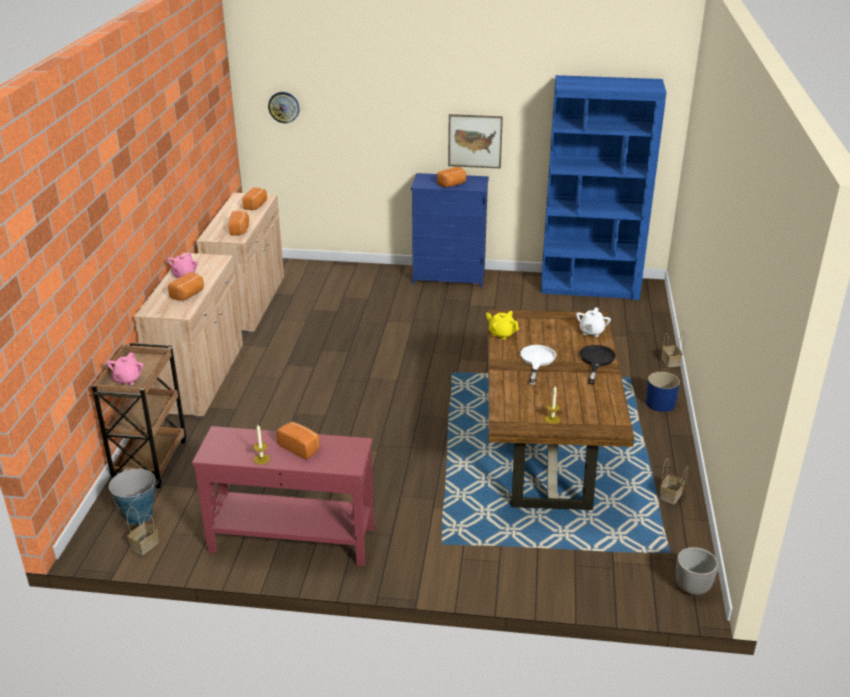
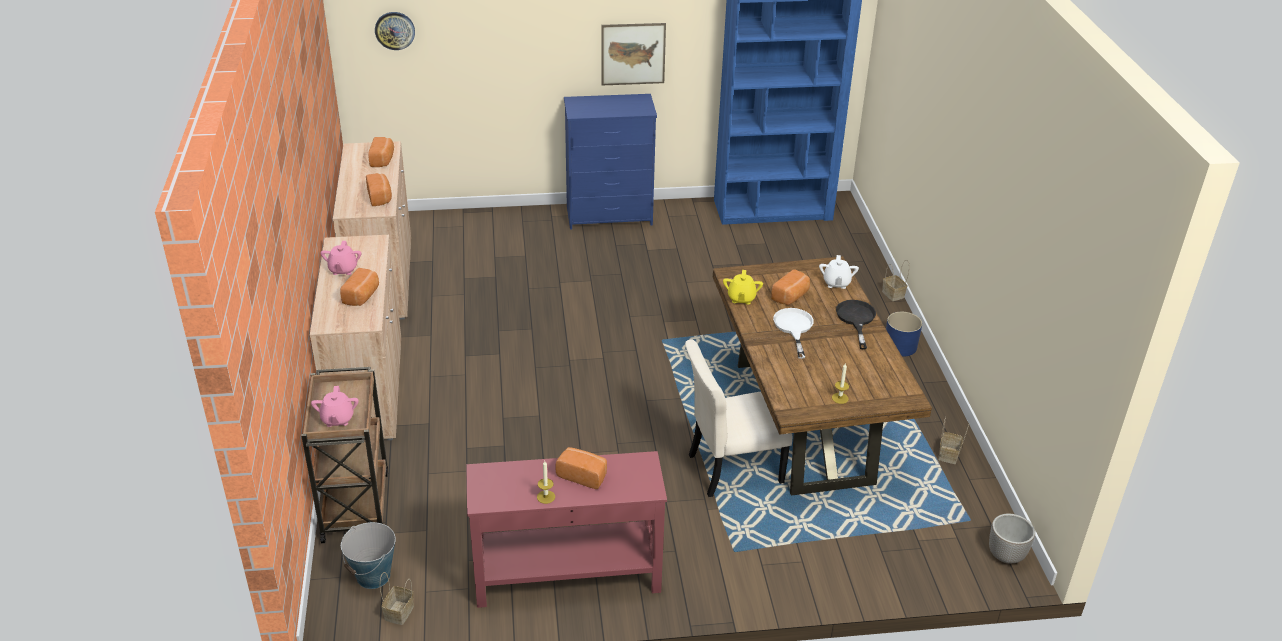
camera: 15 degrees left, 5 degrees up
(452, 184) = (614, 109): bread -> bread (791, 296)
(467, 478) = (731, 469): none -> beige chair
(501, 334) = (741, 298): yellow teapot -> yellow teapot turned 105 degrees counterclockwise

